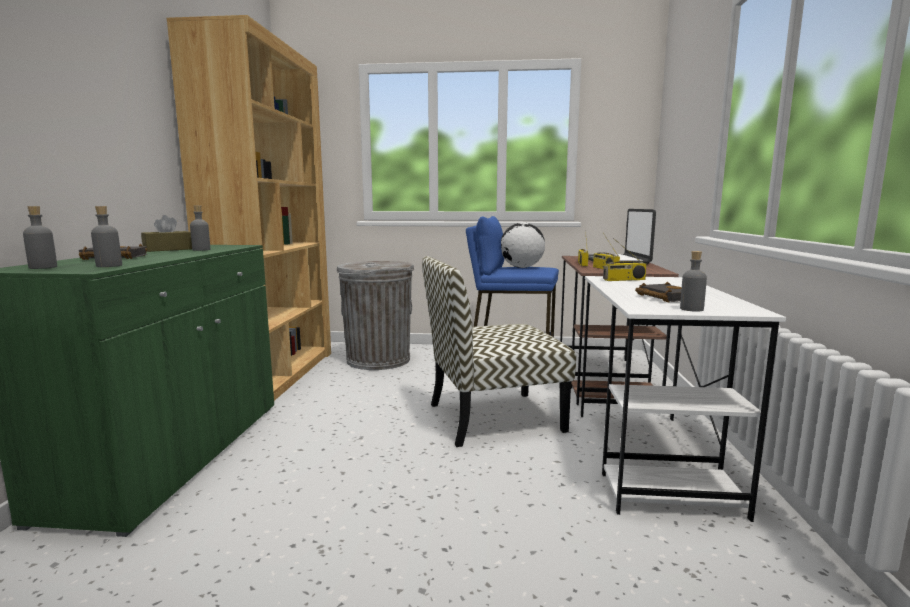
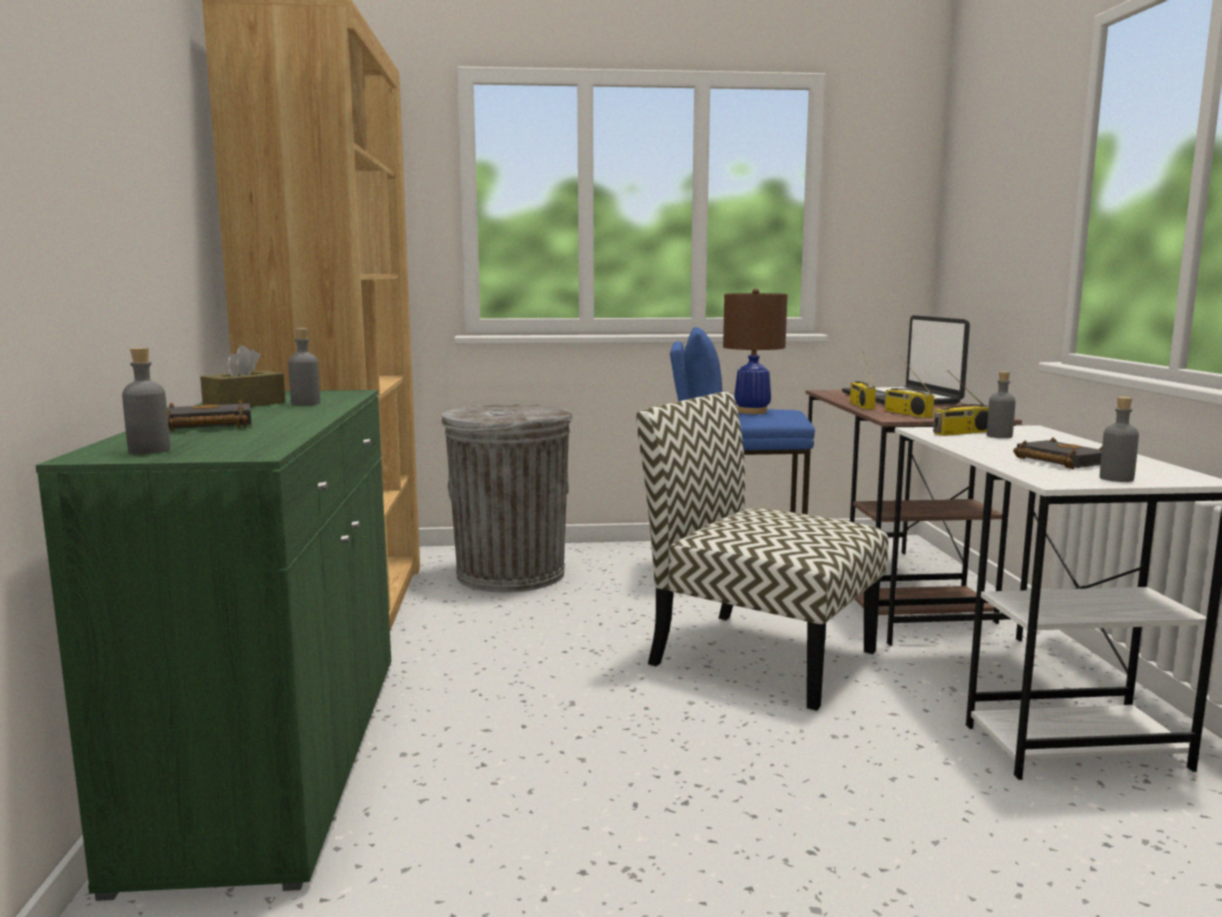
camera: 10 degrees left, 0 degrees up
(109, 266) = (255, 443): grey bottle -> grey bottle (999, 436)
(492, 418) = (758, 656): chair -> chair turned 60 degrees clockwise
(521, 267) = (751, 411): globe -> brown table lamp

